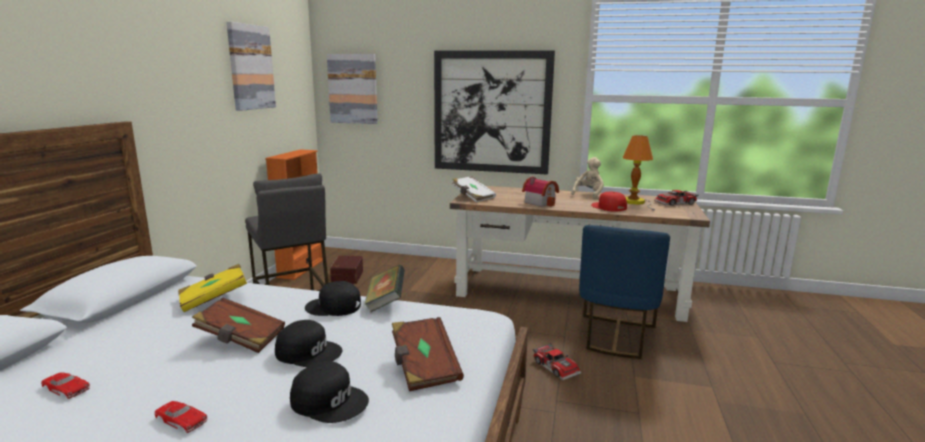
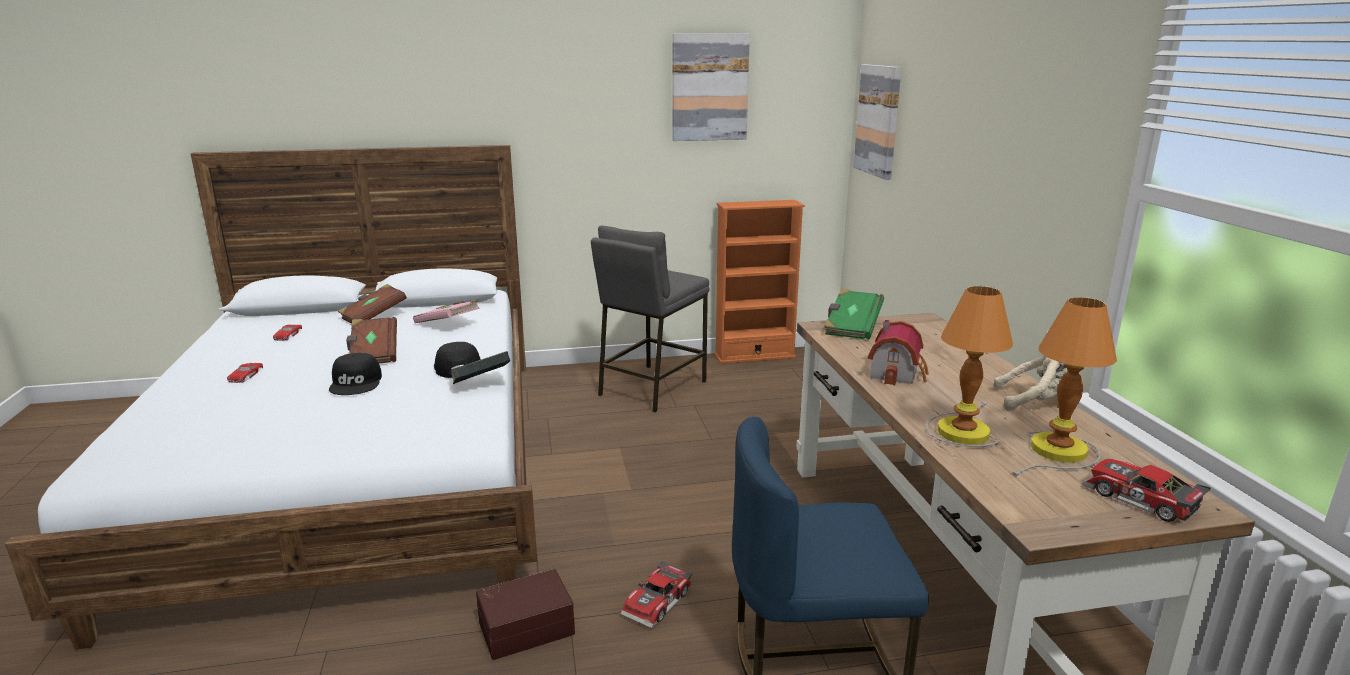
camera: 65 degrees right, 5 degrees up
(214, 299) = (448, 324): yellow book -> pink book
(329, 400) = (268, 410): black cap -> none
(346, 277) = (764, 385): brown storage box -> brown storage box (525, 626)
(424, 367) = (337, 433): brown book -> brown book (373, 317)
(472, 197) = (851, 327): white book -> green book
(492, 112) = (1000, 189): picture -> none
(608, 207) = (961, 429): red cap -> table lamp

